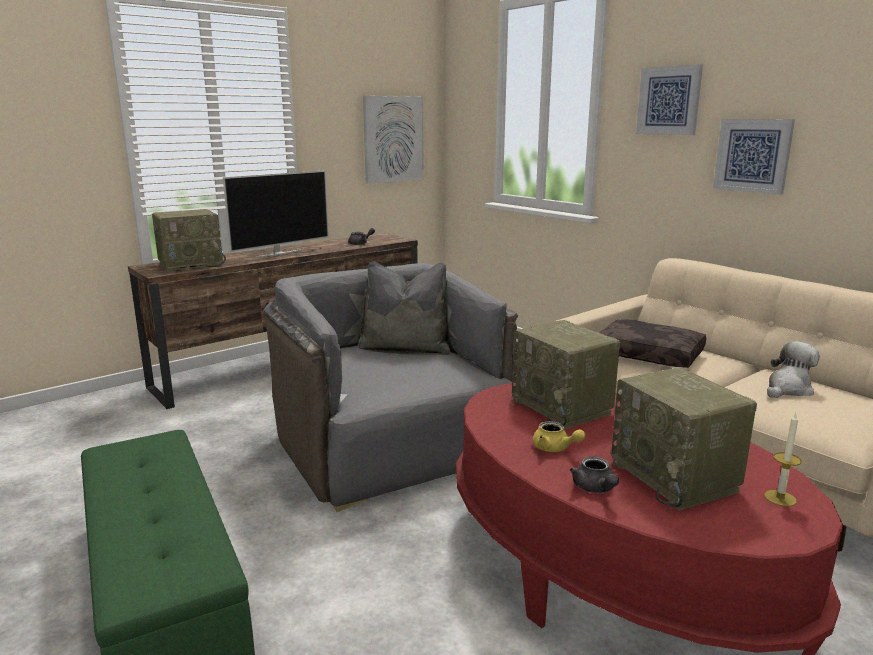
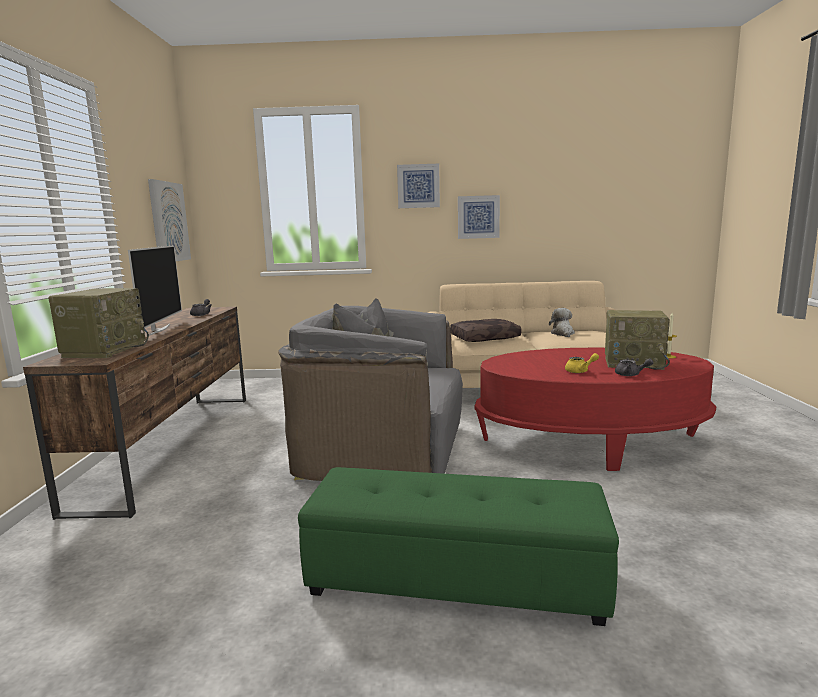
camera: 50 degrees left, 5 degrees down
(563, 407) = (533, 360): radio -> none

